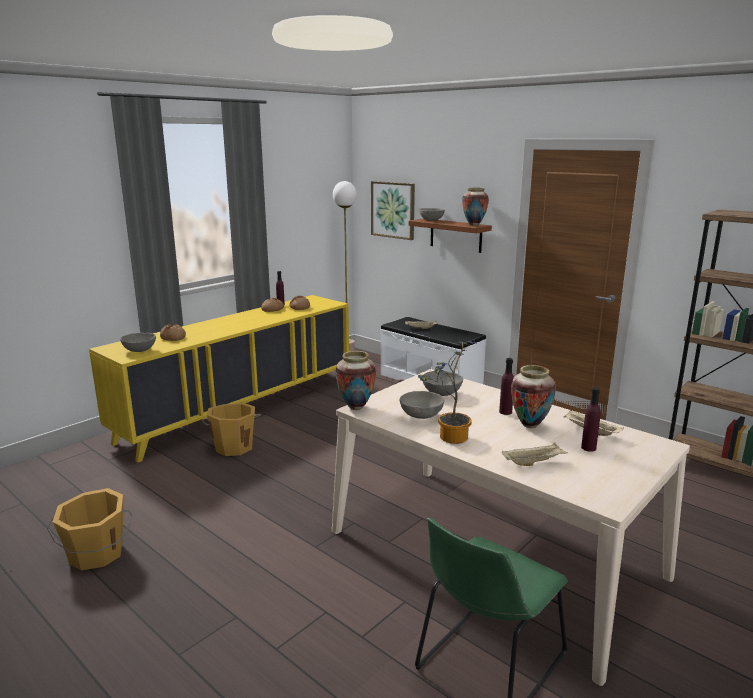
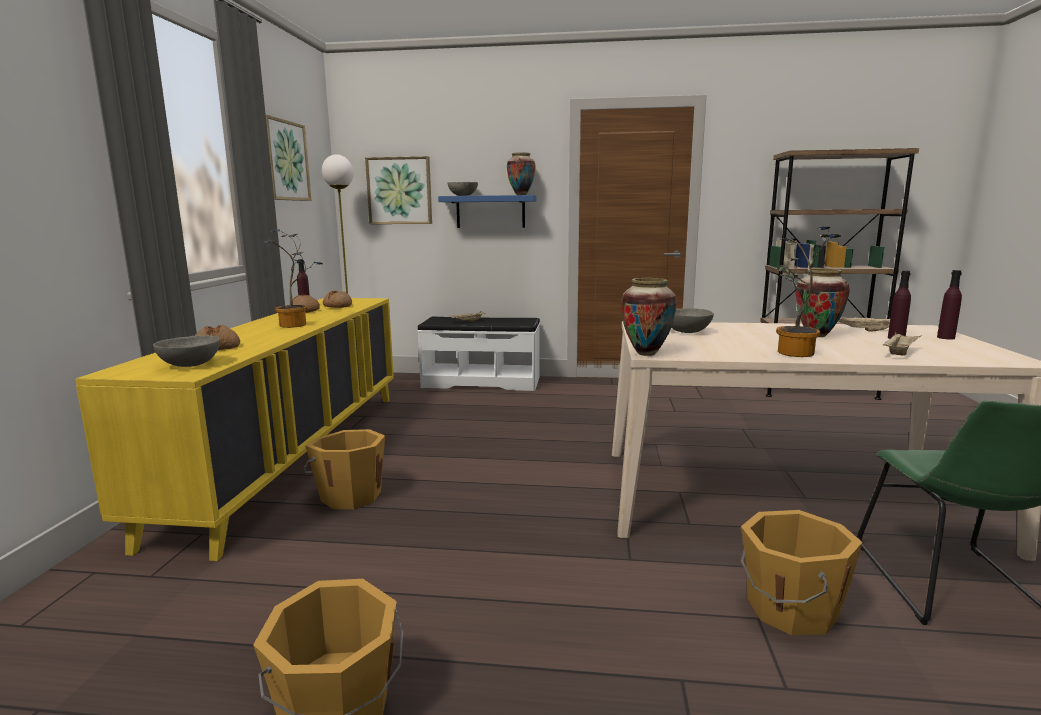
camera: 35 degrees left, 5 degrees down
(242, 324) = (297, 325): none -> potted plant
(293, 192) = (285, 161): none -> picture
(352, 617) = (789, 609): none -> orange bucket
(422, 416) = (723, 347): grey bowl -> none
(455, 235) = (490, 212): brown shelf -> blue shelf
(505, 412) = (773, 332): purple bottle -> purple bottle (945, 337)

